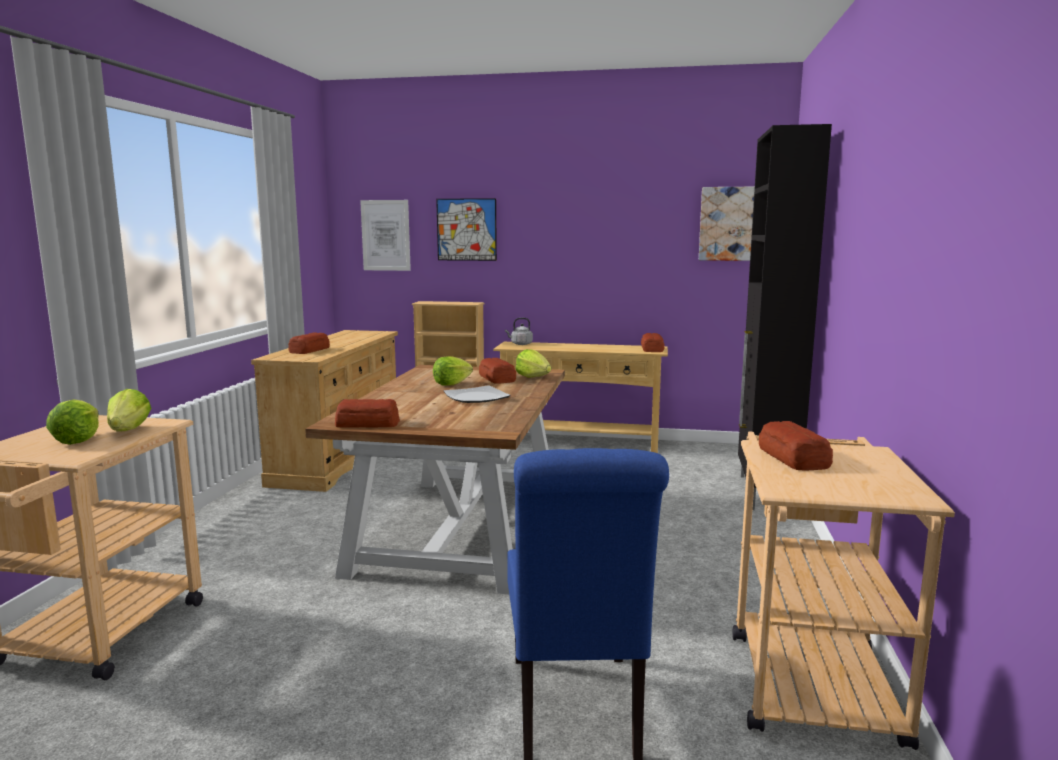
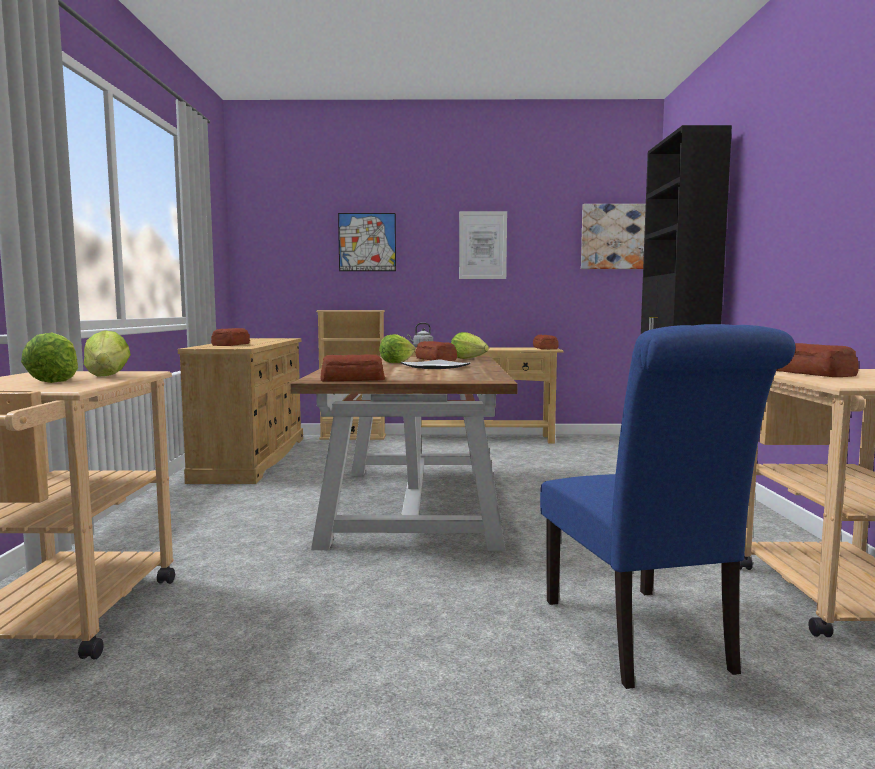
camera: 10 degrees left, 5 degrees down
(385, 235) = (287, 248): picture -> picture (482, 245)

